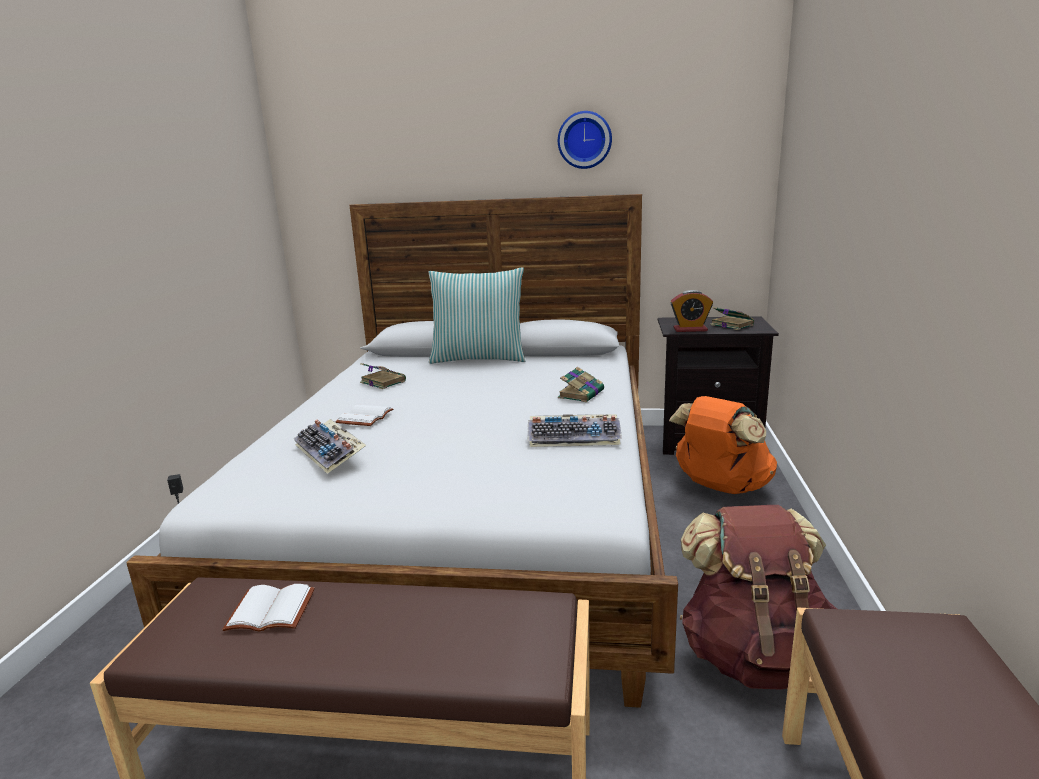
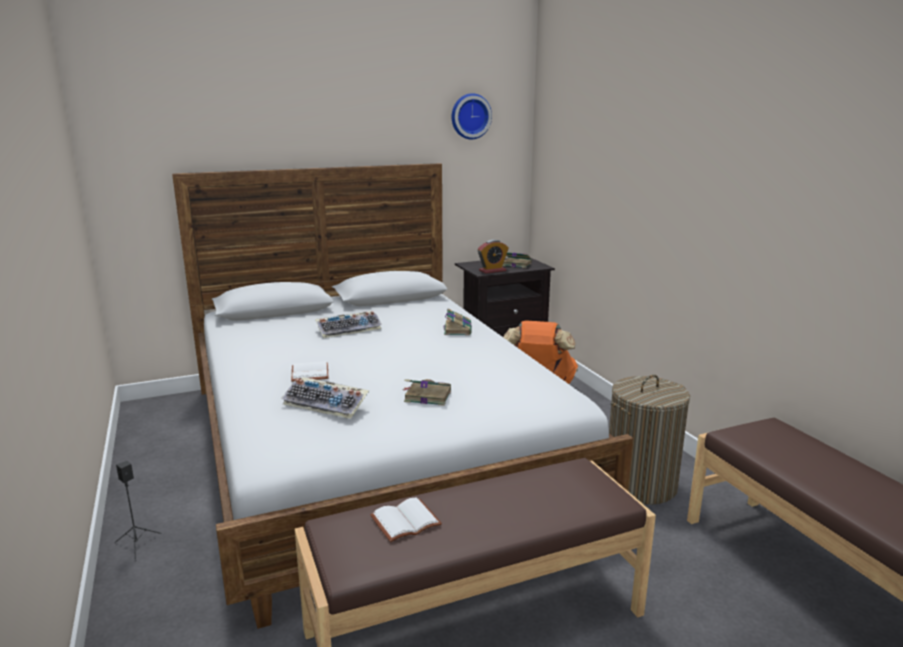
camera: 30 degrees left, 0 degrees up
(382, 381) = (273, 343): book -> book (426, 396)
(478, 358) = (333, 312): pillow -> none
(575, 437) = (495, 361): keyboard -> keyboard (349, 329)
(584, 140) = (392, 118): wall clock -> wall clock (470, 116)
(754, 655) = (640, 484): brown backpack -> laundry basket

